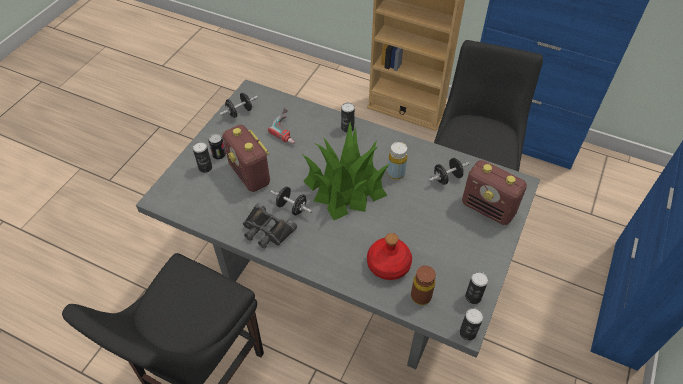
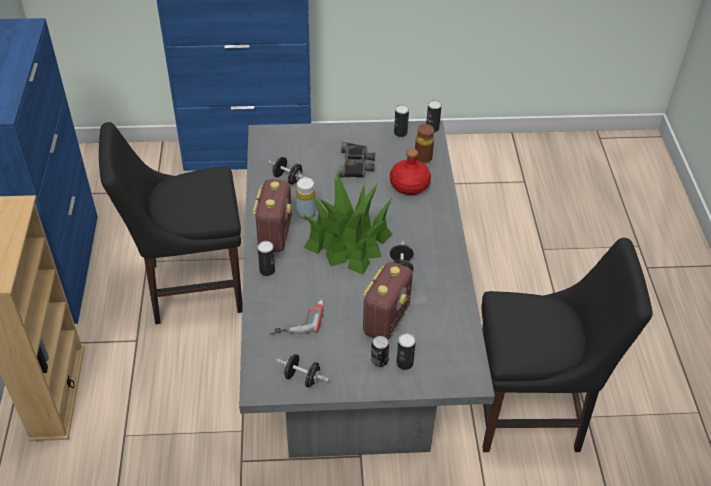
camera: 120 degrees left, 5 degrees down
(267, 230) = (439, 274): black binoculars -> black binoculars (356, 164)
(488, 209) = (306, 145): radio -> radio (275, 234)

